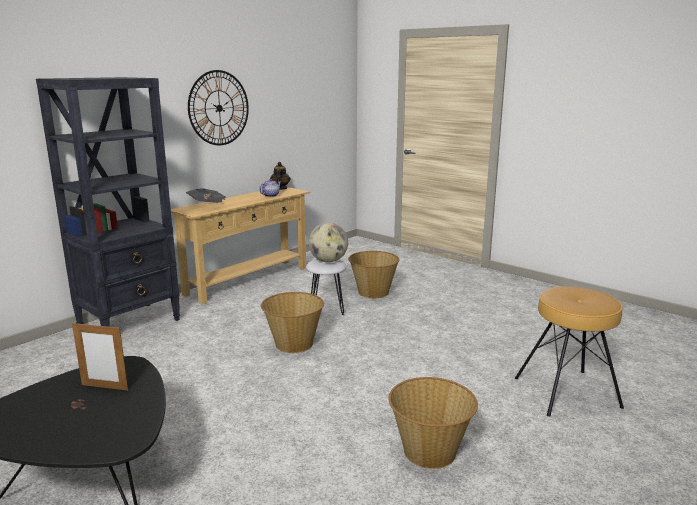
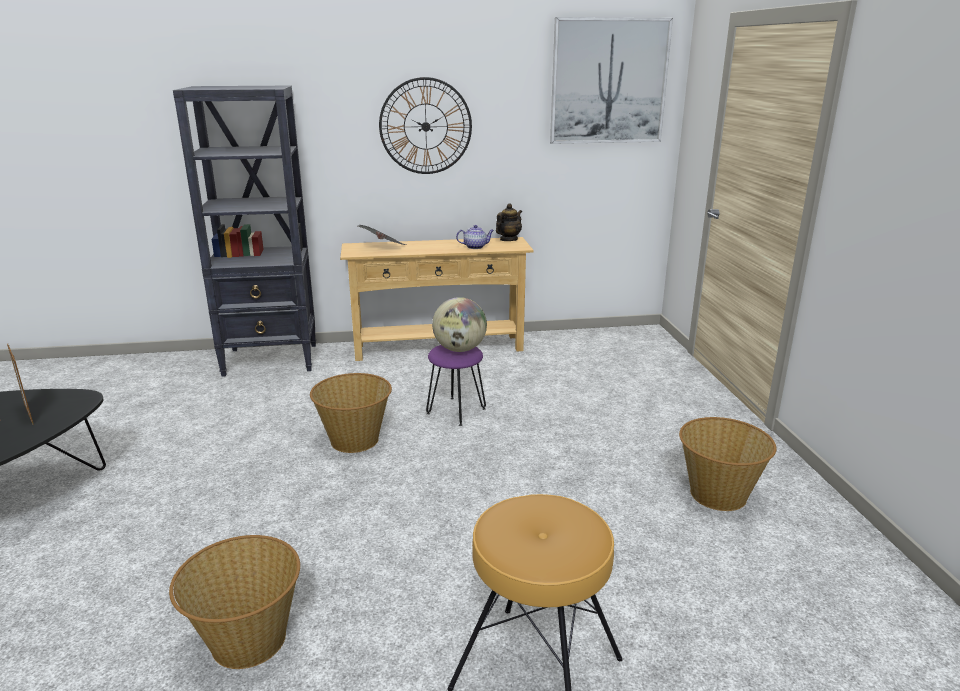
camera: 40 degrees right, 5 degrees up
(321, 73) = (609, 81): none -> picture
(326, 309) = (455, 411): white stool -> purple stool
(373, 292) = (544, 409): basket -> basket (718, 494)

